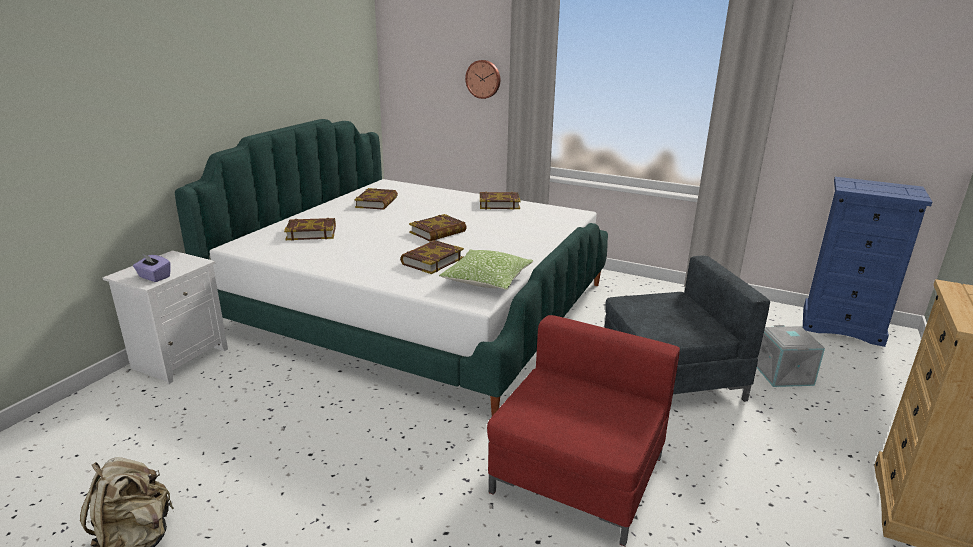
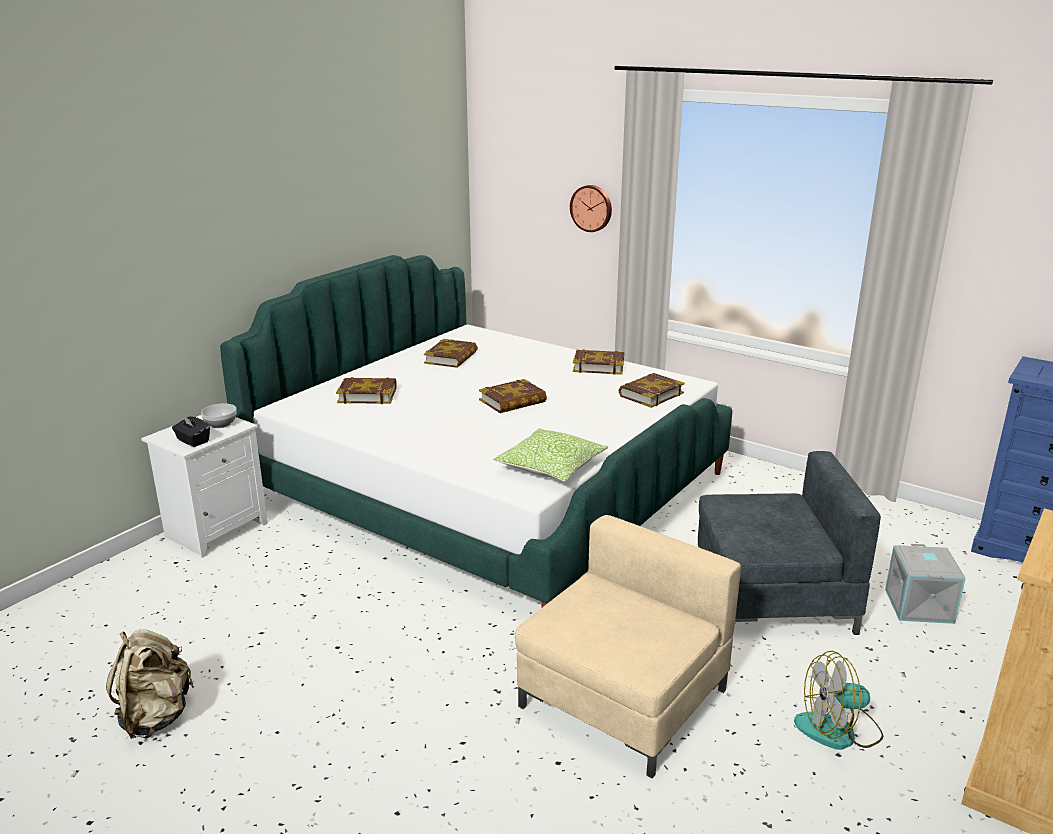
camera: 10 degrees right, 0 degrees up
(154, 277) = (192, 441): purple tissue box -> black tissue box
(179, 262) = (220, 424): none -> bowl
(432, 261) = (495, 439): book -> book (650, 394)
(576, 475) = (621, 699): red armchair -> beige armchair
(763, 483) = (838, 730): none -> fan

